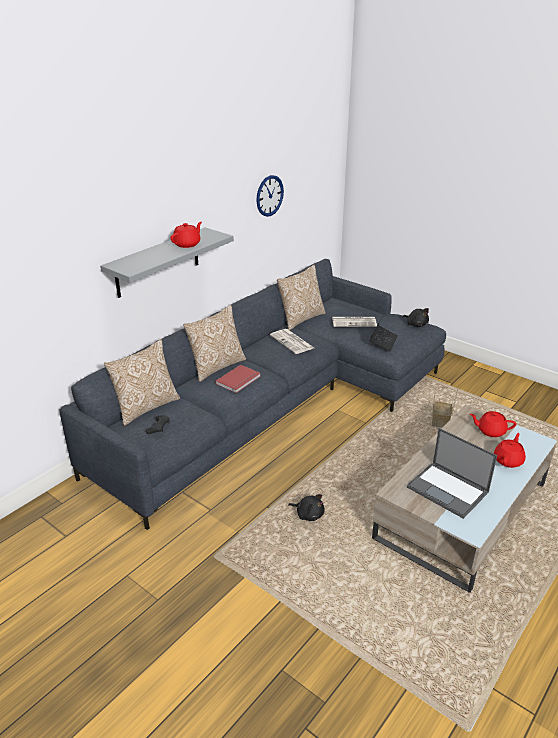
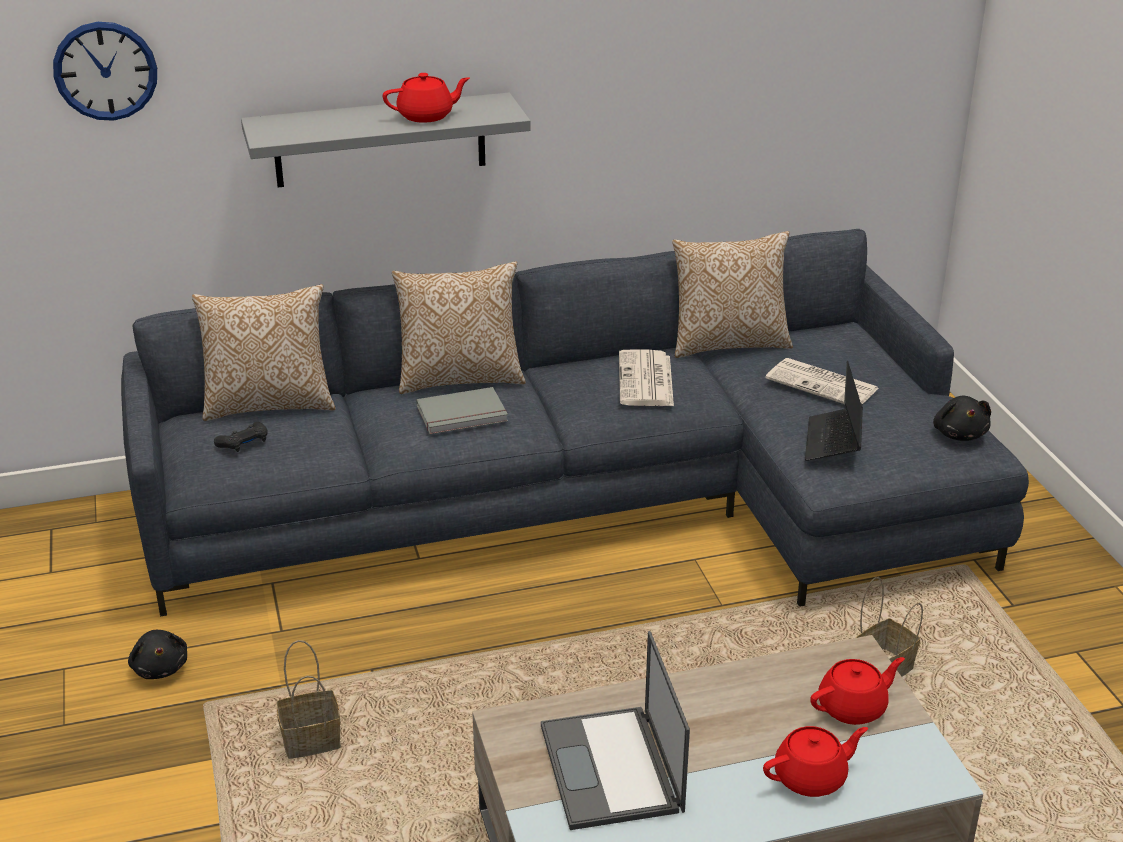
camera: 35 degrees right, 0 degrees up
(239, 380) = (463, 415): red book -> grey book
(269, 195) = (708, 57): wall clock -> wall clock (105, 71)
(277, 546) = (313, 740): none -> basket
(308, 514) = (422, 714): black plush toy -> black plush toy (160, 667)
(383, 341) = (833, 441): laptop -> laptop turned 135 degrees clockwise
(490, 431) = (853, 707): red teapot -> red teapot turned 105 degrees clockwise

